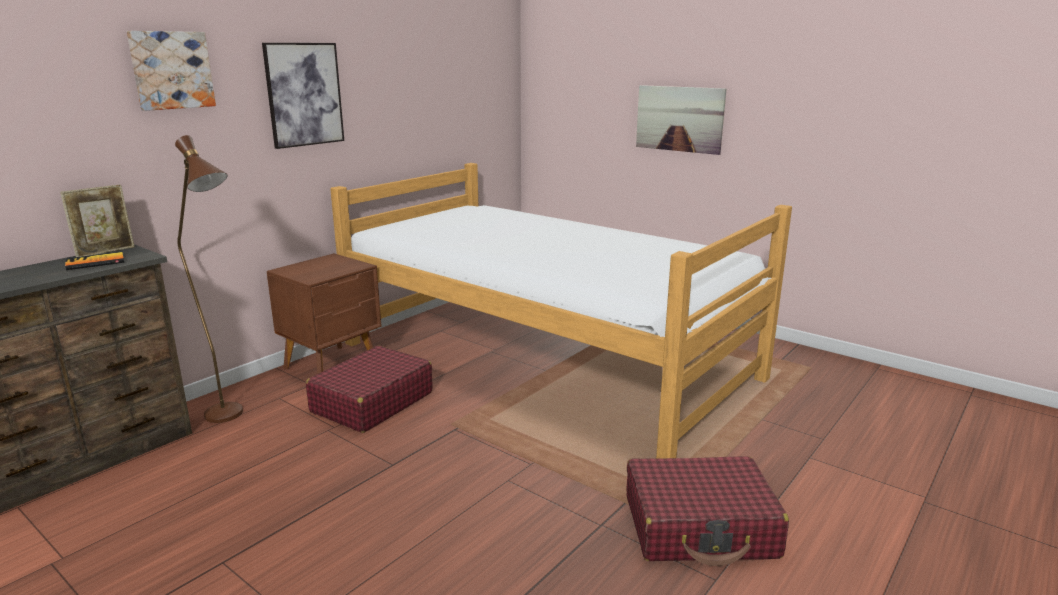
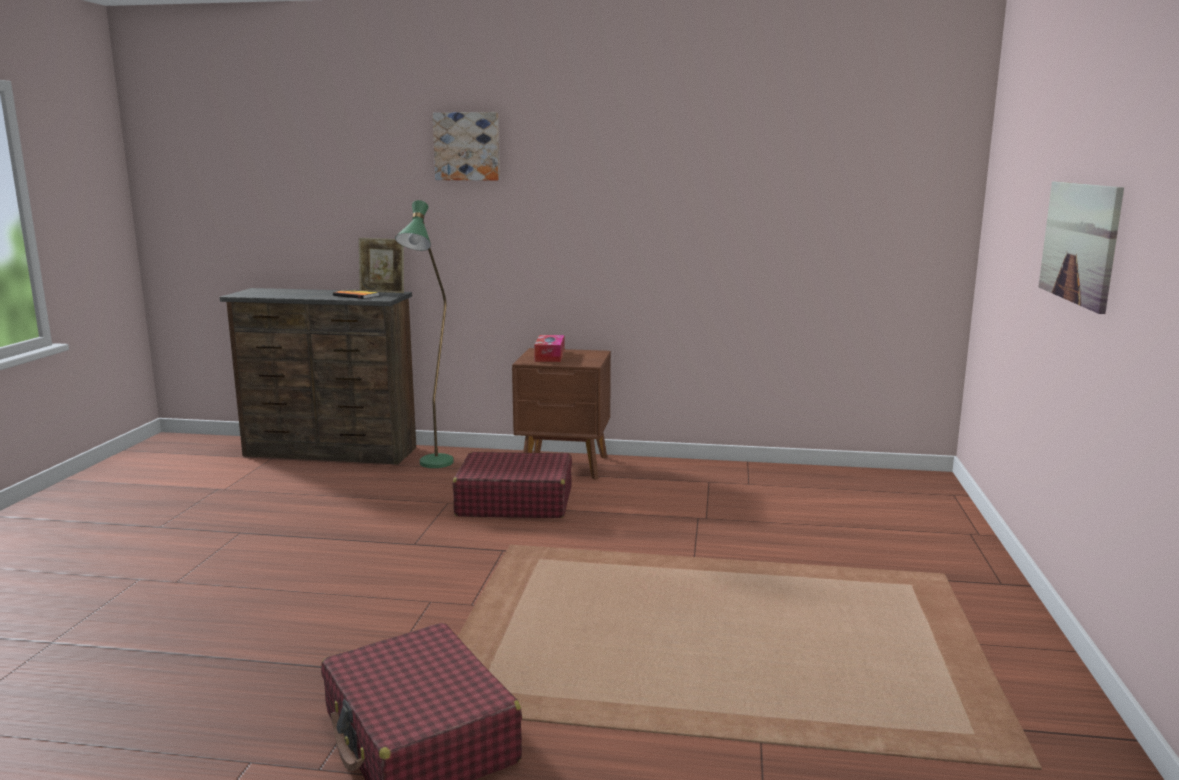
camera: 60 degrees right, 5 degrees down
(232, 418) = (433, 467): brown floor lamp -> green floor lamp
(304, 94) = (600, 175): picture -> none
(311, 270) = (549, 356): none -> tissue box
(545, 360) = (721, 550): bed -> none

